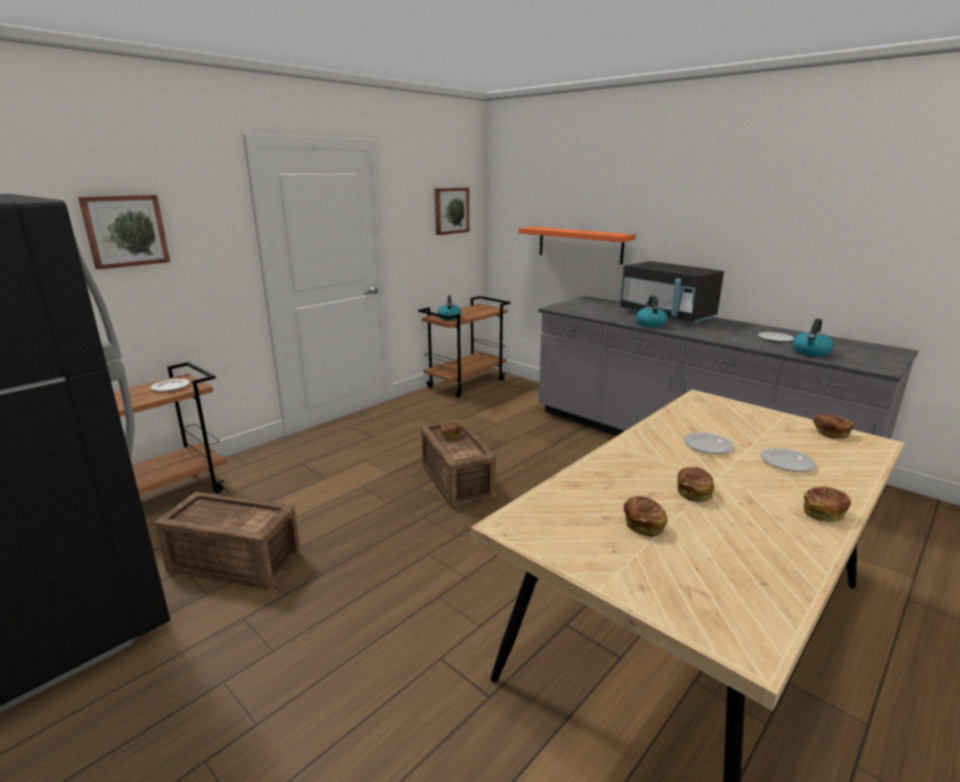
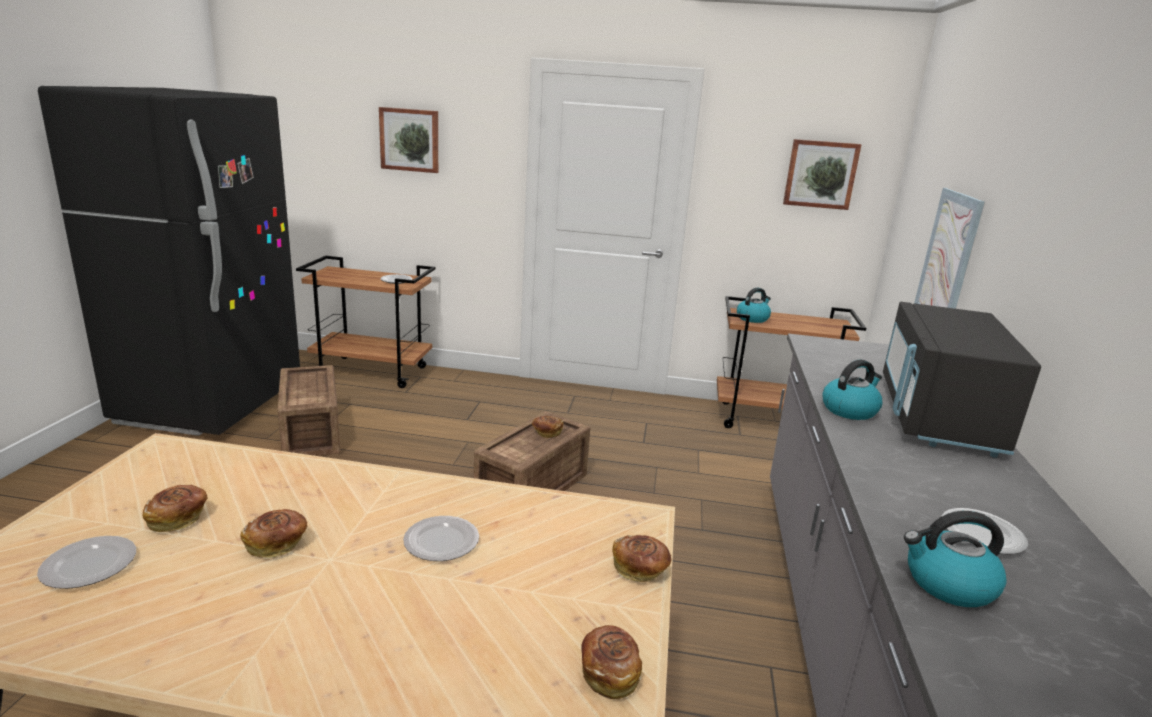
camera: 55 degrees right, 0 degrees up
(580, 244) = (947, 260): orange shelf -> picture
(786, 462) = (427, 622): plate -> plate (90, 565)
(824, 513) = (251, 667): bread -> bread (640, 570)

